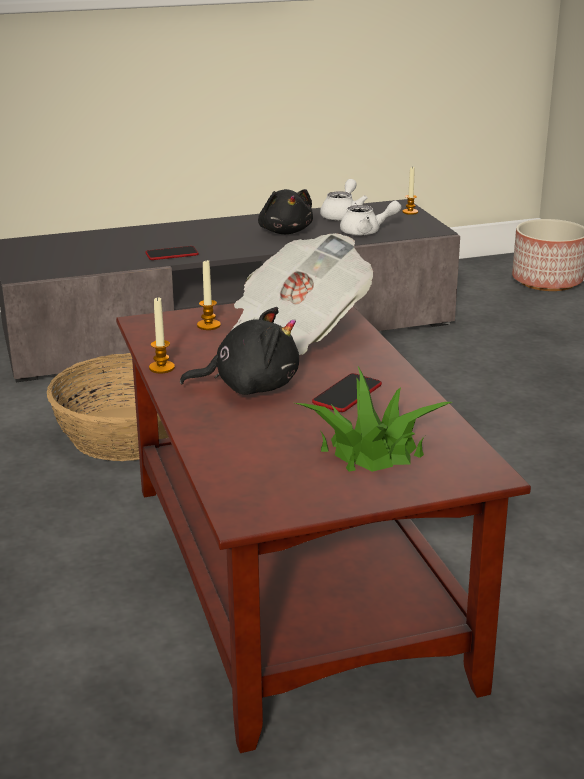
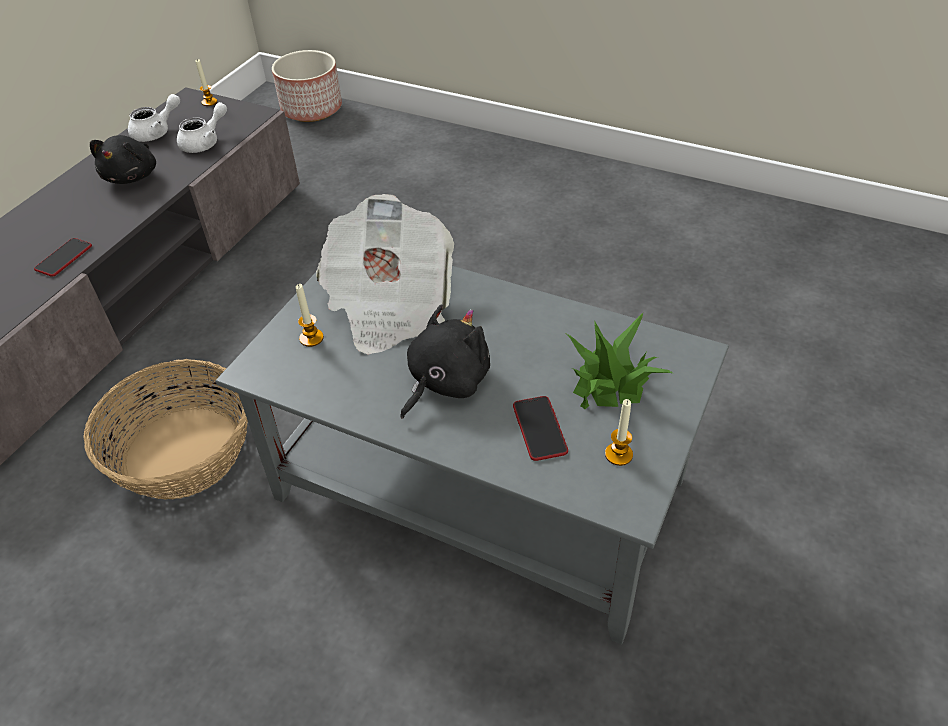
camera: 45 degrees left, 20 degrees up
(161, 368) = (349, 410): candle -> candle (618, 454)
(285, 231) = (133, 176): black plush toy -> black plush toy turned 75 degrees clockwise
(290, 578) = (476, 488): brown coffee table -> grey coffee table
(342, 215) = (157, 132): white teapot -> white teapot turned 75 degrees clockwise
(347, 394) = (518, 341): phone -> phone (539, 429)

